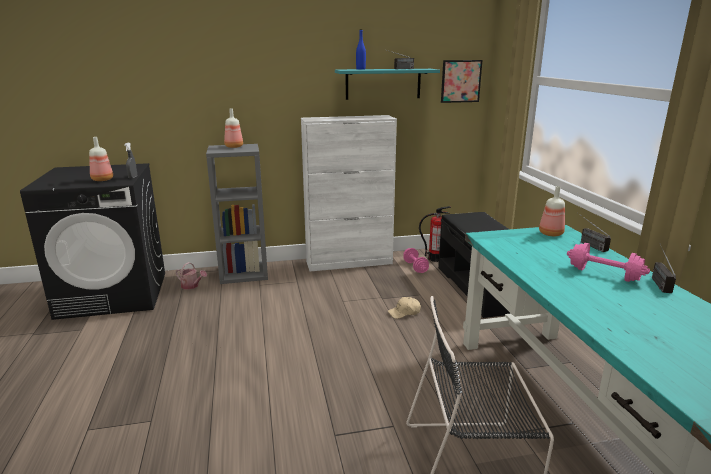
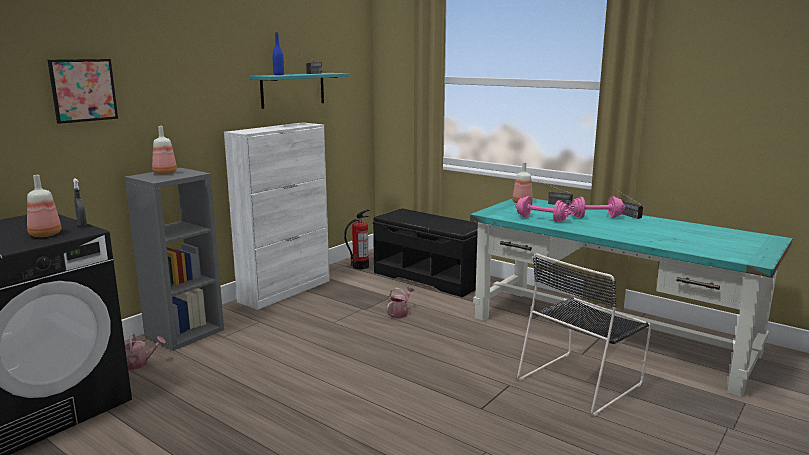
camera: 40 degrees left, 5 degrees down
(404, 312) = (400, 313): beige cap -> watering can
(415, 267) = (354, 278): pink dumbbell -> pink dumbbell (541, 219)
(461, 81) = (353, 84): picture -> picture (83, 90)

